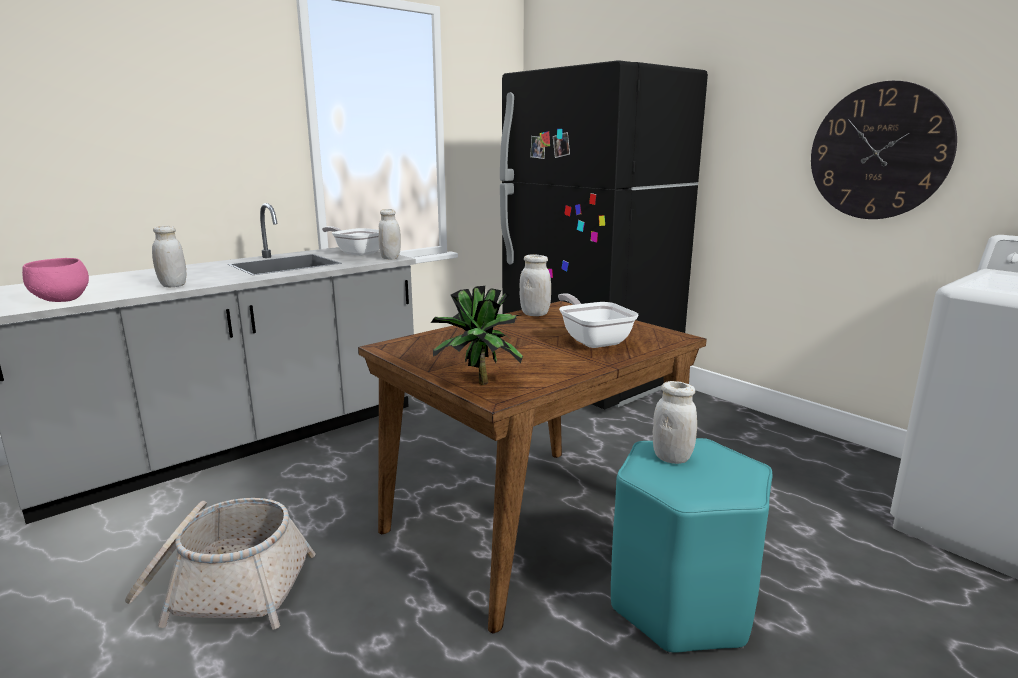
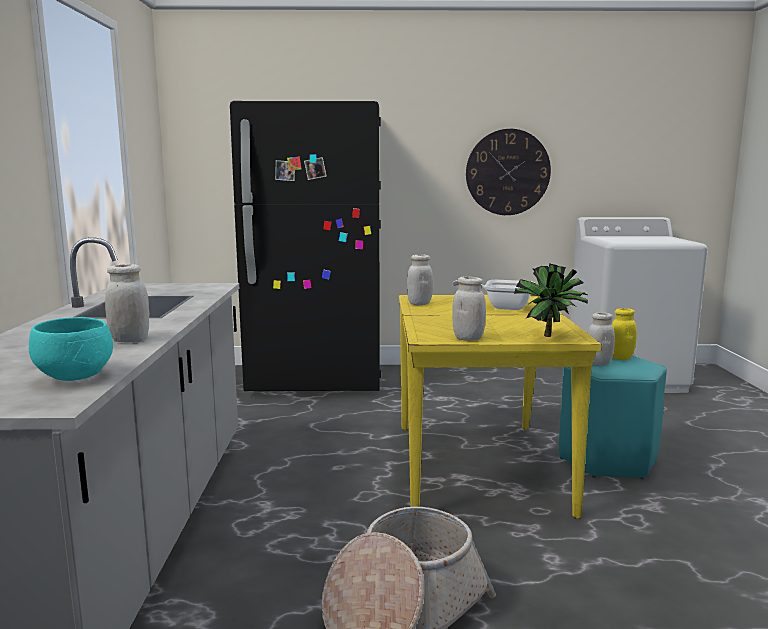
camera: 50 degrees left, 5 degrees down
(62, 300) = (77, 377): pink bowl -> turquoise bowl
(357, 253) = (160, 288): frying pan -> none
(390, 258) = (216, 285): white jar -> white jar (468, 338)
(534, 522) = (477, 465): brown dining table -> yellow dining table
(730, 465) = (620, 357): none -> yellow jar

